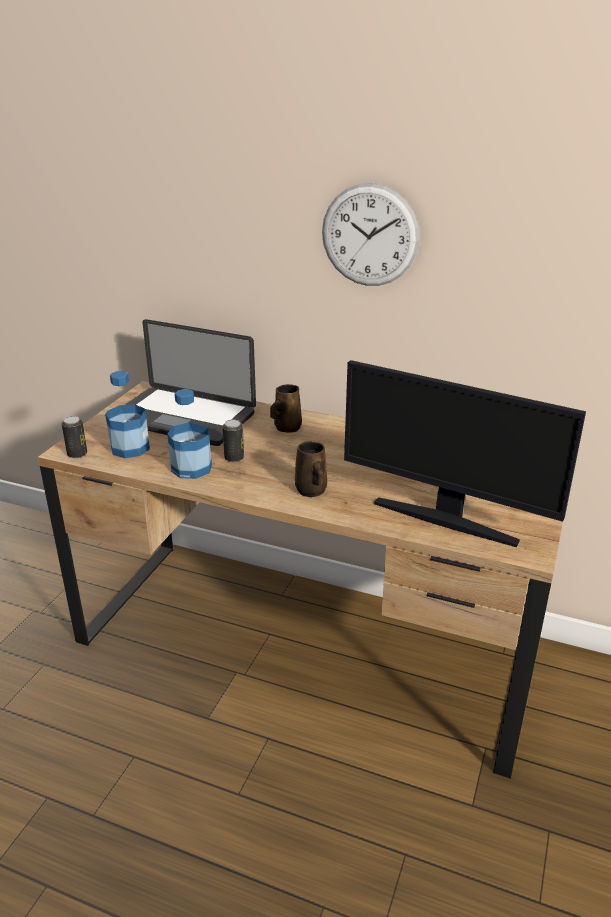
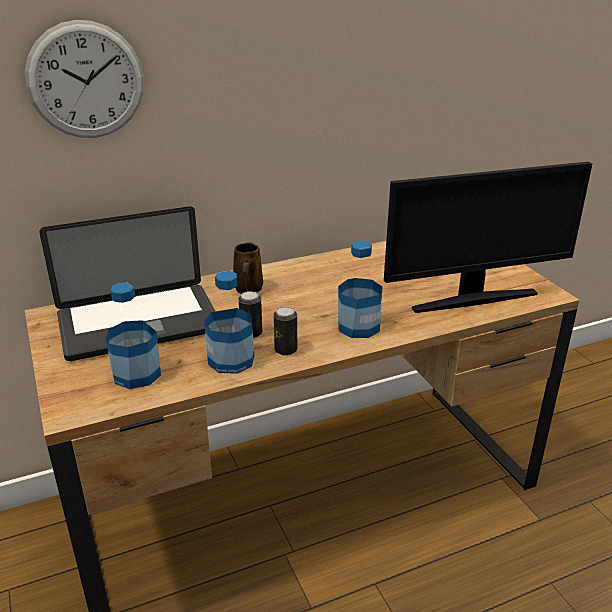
camera: 45 degrees left, 0 degrees up
(77, 454) = (89, 408): can -> can (286, 350)
(311, 491) = (358, 326): brown mug -> bottle
(369, 235) = (283, 71): wall clock -> wall clock (86, 81)

